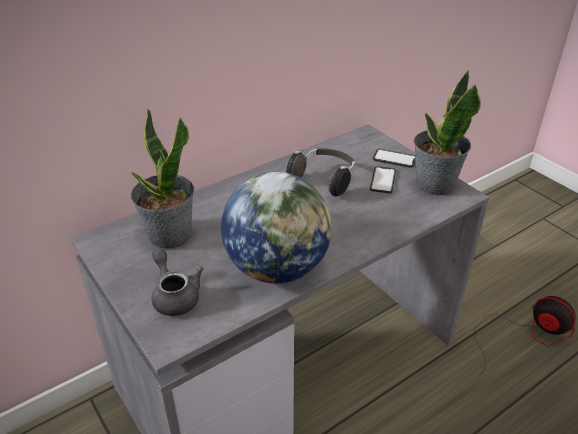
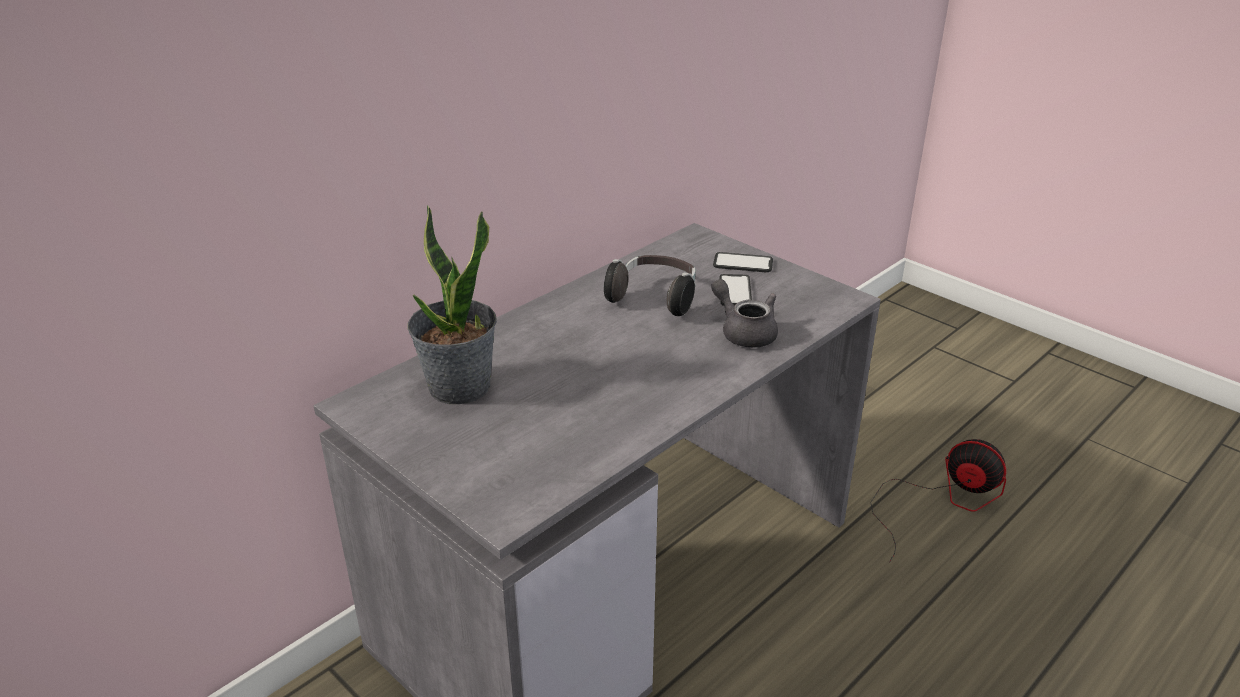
camera: 10 degrees left, 5 degrees down
(175, 295) = (493, 460): grey teapot -> grey teapot (744, 332)
(277, 268) = (624, 411): globe -> none
(434, 184) = (805, 290): potted plant -> none

